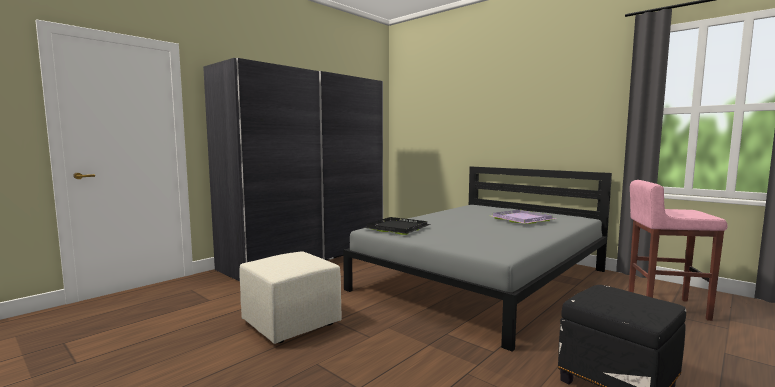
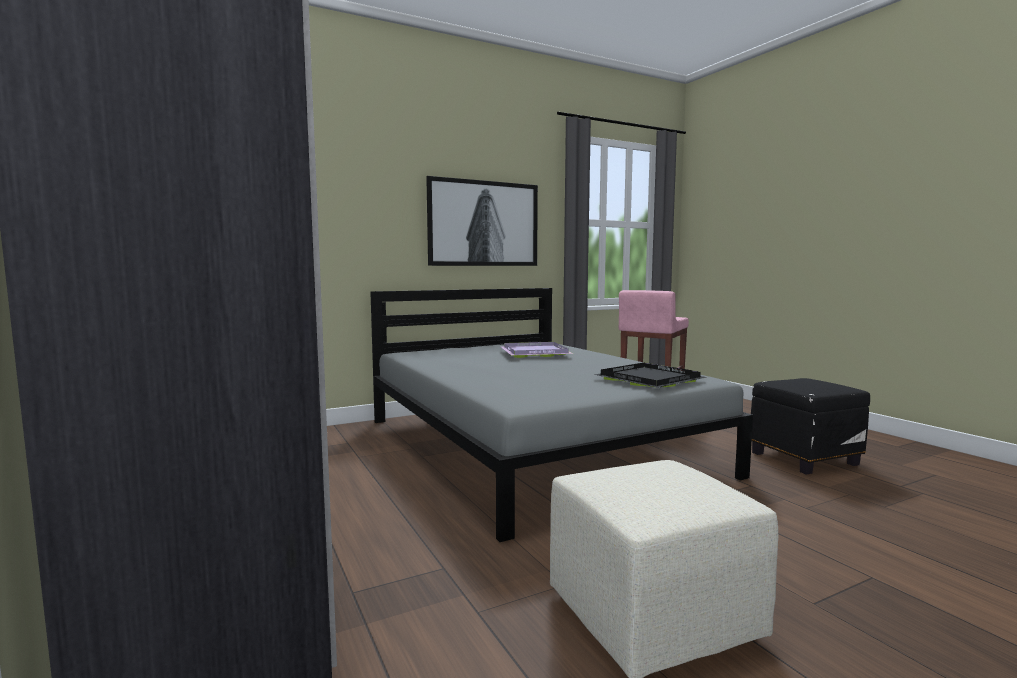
camera: 70 degrees left, 0 degrees up
(397, 228) = (528, 393): black tray -> black tray (647, 379)
(554, 120) = (483, 223): none -> picture

